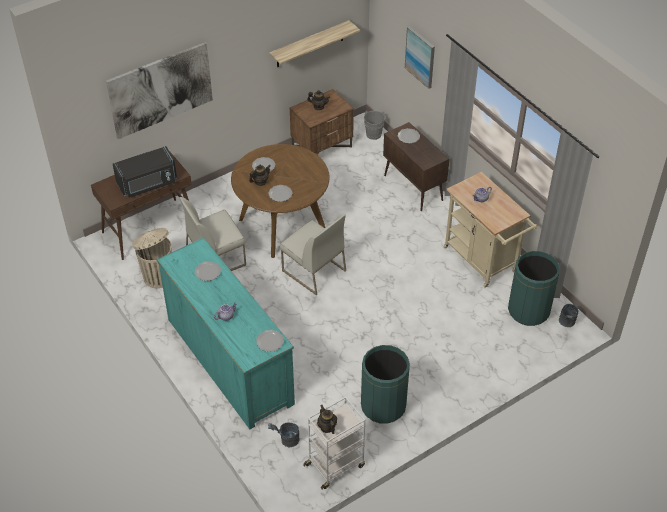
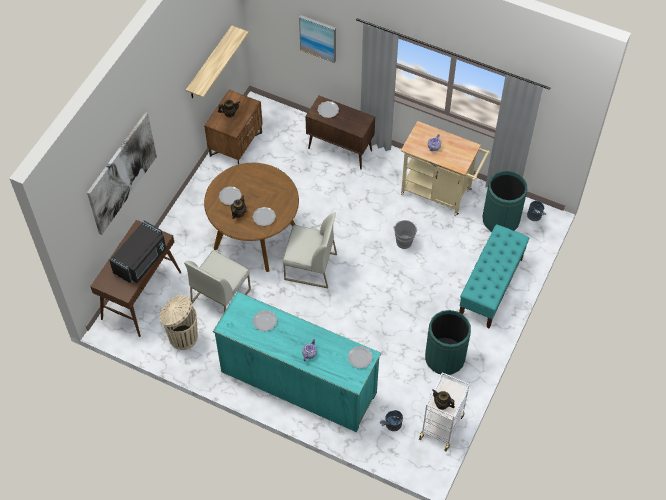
camera: 30 degrees left, 10 degrees up
(375, 133) = (272, 110): grey bucket -> grey bucket (404, 240)
(475, 364) = (491, 287): none -> turquoise bench

